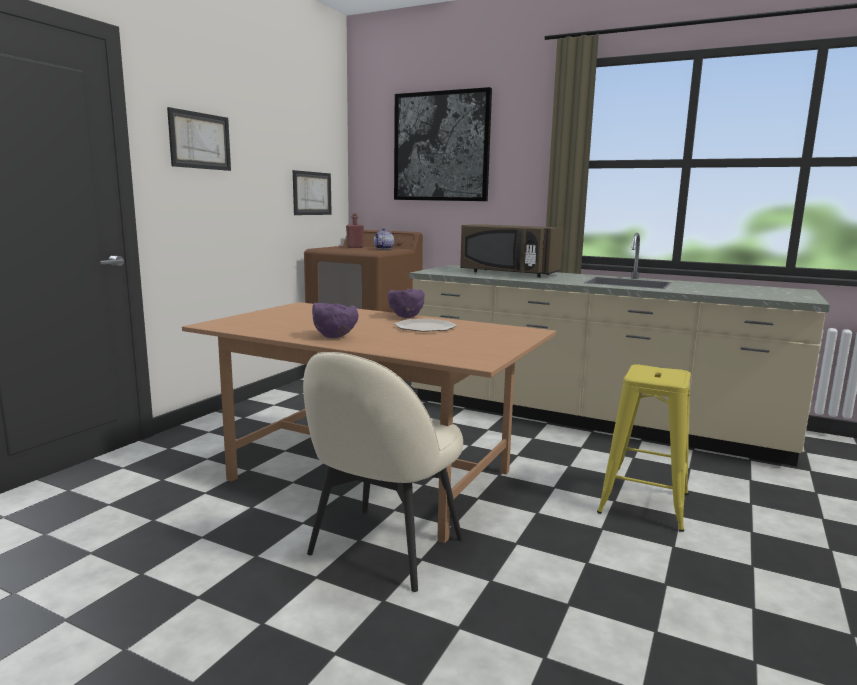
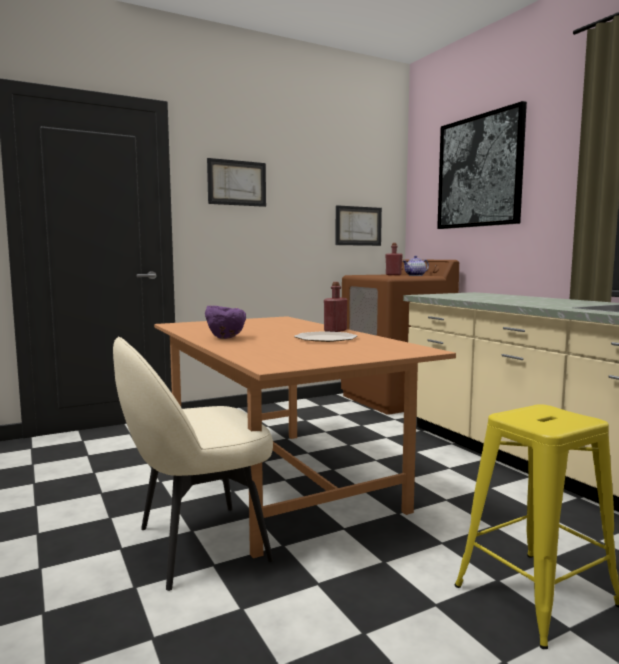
camera: 35 degrees right, 5 degrees down
(405, 317) = (335, 331): purple bowl -> red bottle
(508, 273) = (508, 298): brown microwave -> none

